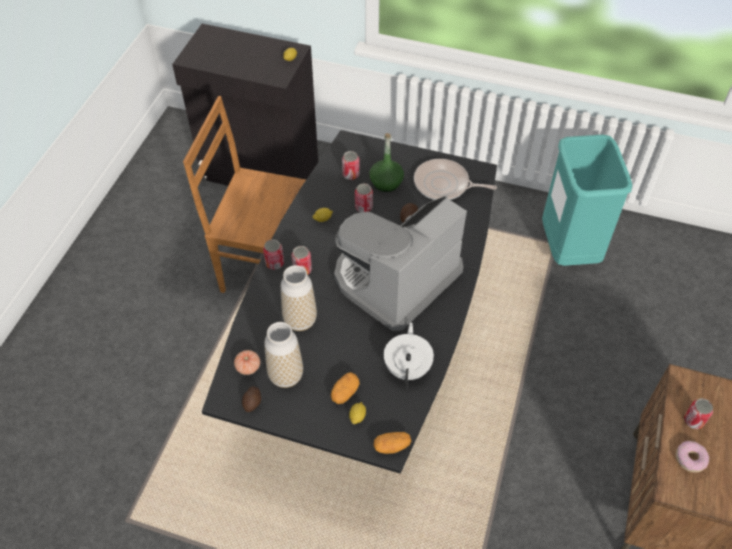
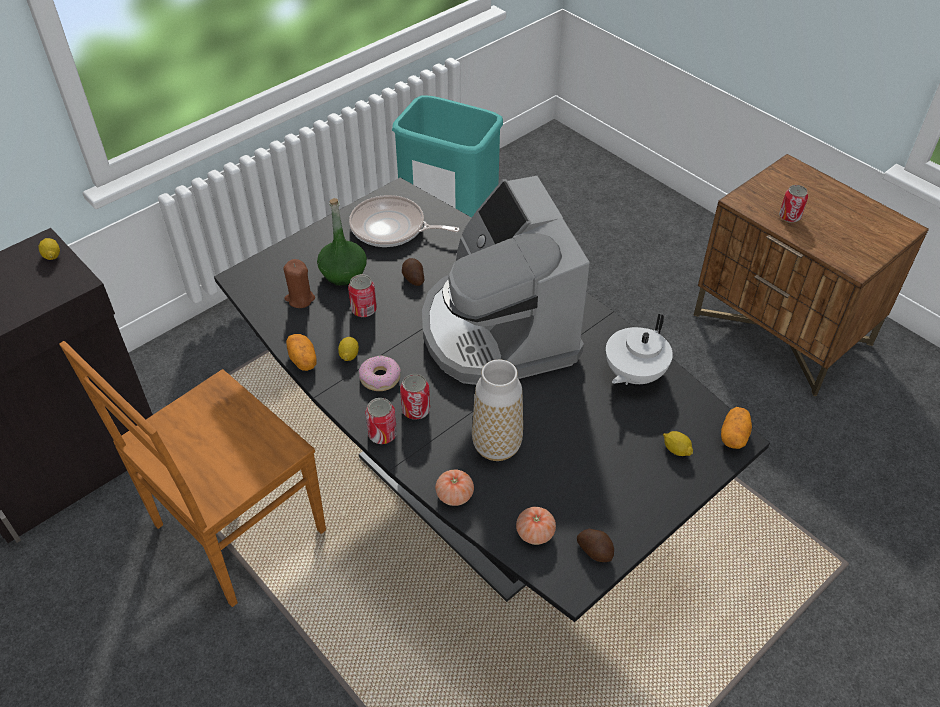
camera: 60 degrees left, 5 degrees down
(252, 317) = (454, 495): none -> tomato
(286, 376) = (574, 497): vase -> none
(344, 393) = (635, 448): potato -> potato (303, 360)
(350, 174) = (300, 299): can -> brown candle
(408, 367) = (633, 374): white teapot -> white teapot turned 90 degrees counterclockwise
(444, 185) = (392, 228): frying pan -> frying pan turned 60 degrees clockwise
(690, 459) = (829, 239): donut -> donut (380, 378)

